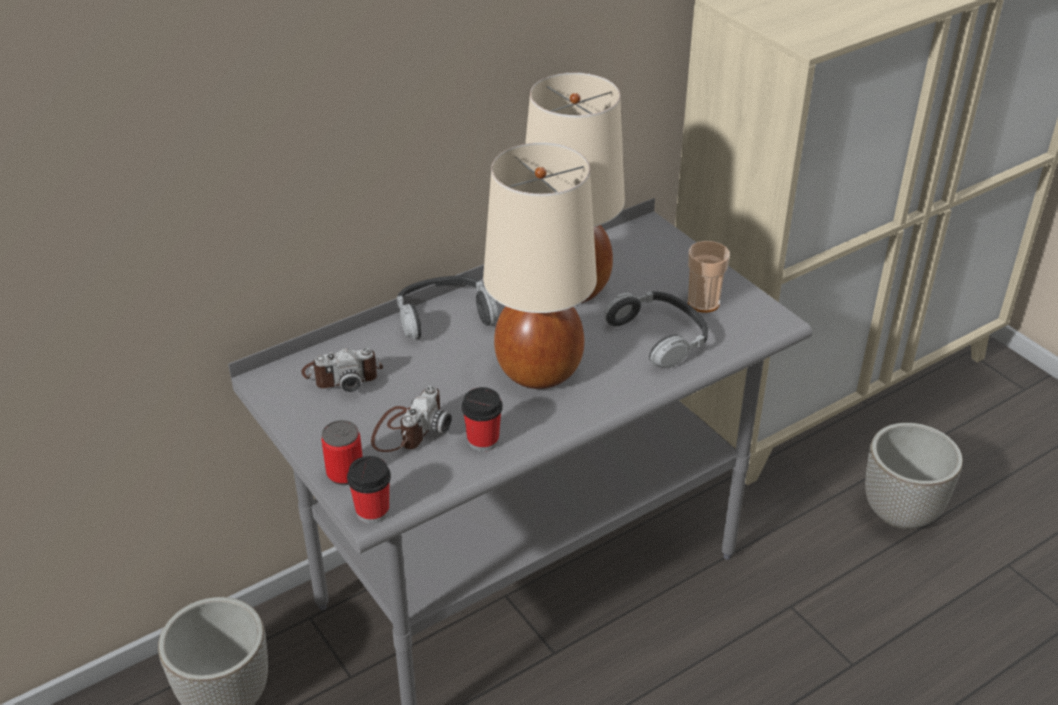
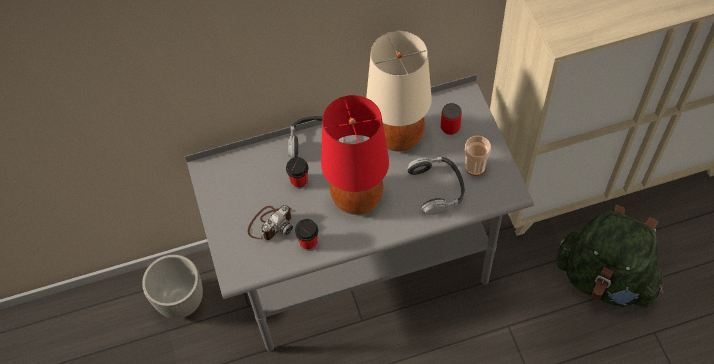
camera: 20 degrees right, 20 degrees up
(343, 374) = (247, 174): camera -> none
(345, 473) = (228, 247): can -> can (450, 127)
(372, 511) = (235, 277): cup -> cup (299, 181)
(539, 371) = (357, 199): beige table lamp -> red table lamp
(901, 512) = (604, 279): planter -> green backpack

